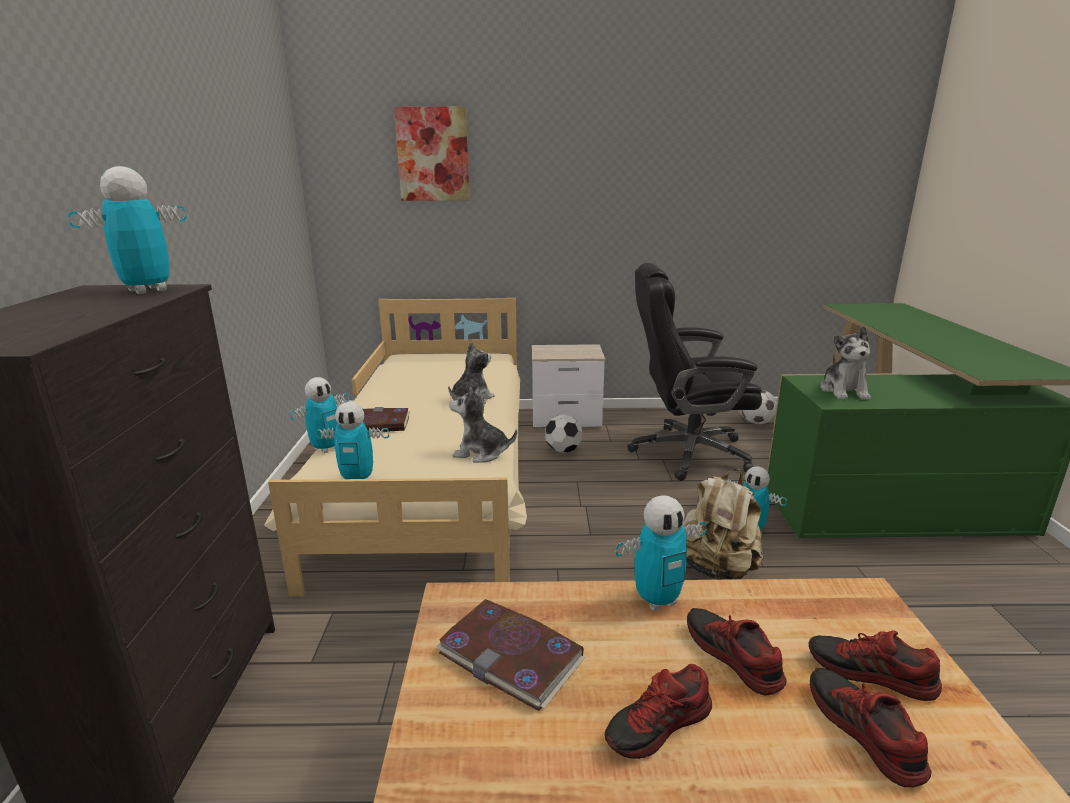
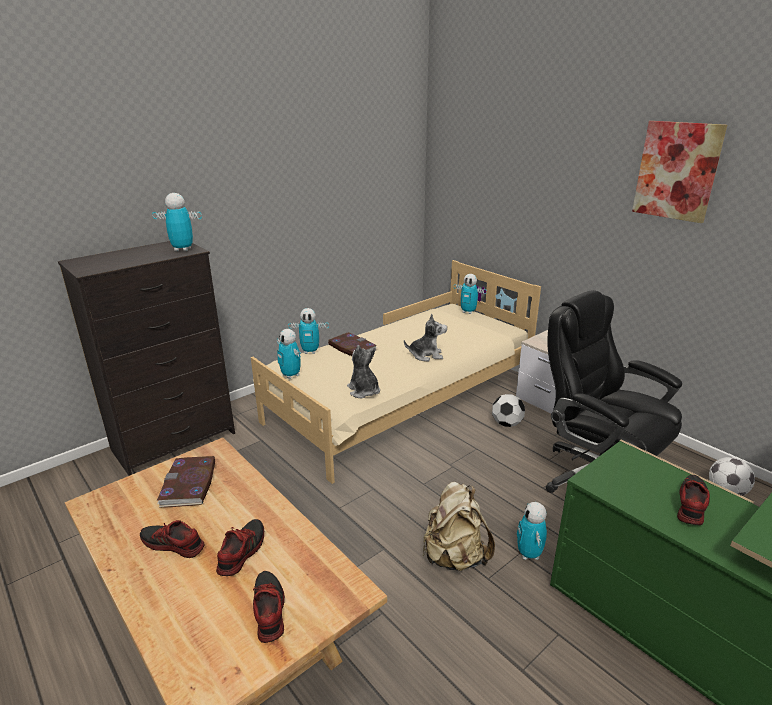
camera: 50 degrees right, 5 degrees up
(433, 154) = (502, 157): picture -> picture (677, 171)
(657, 600) = (271, 509): toy robot -> toy robot (468, 312)
(844, 391) = (634, 480): plush toy -> none
(862, 732) = (214, 618): shoe -> shoe (690, 505)

